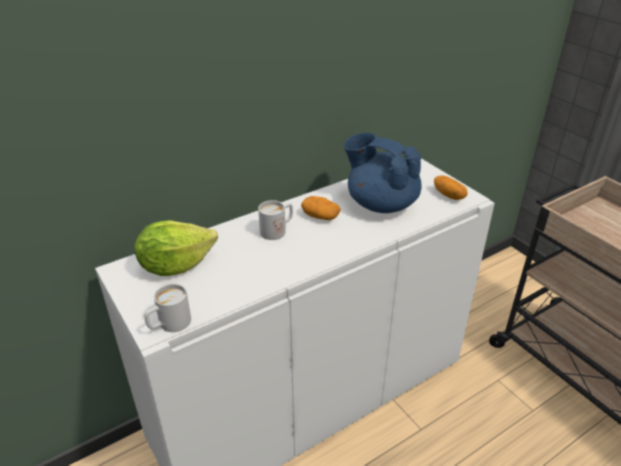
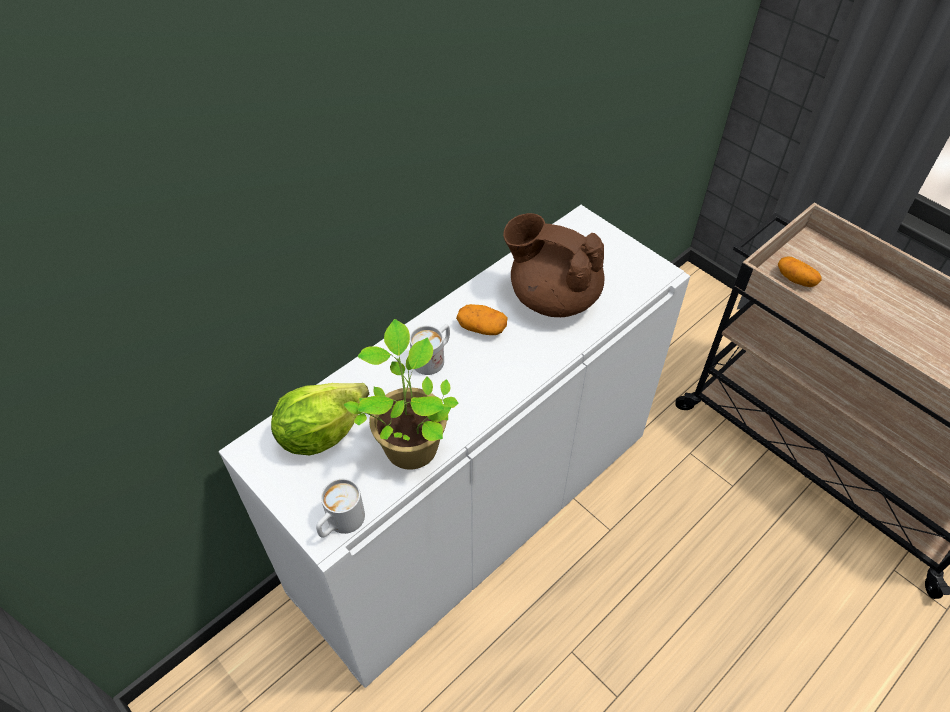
camera: 10 degrees left, 15 degrees up
(242, 280) = (410, 443): none -> potted plant
(380, 204) = (552, 296): blue teapot -> brown teapot
(449, 195) = (634, 271): potato -> potato (795, 279)

